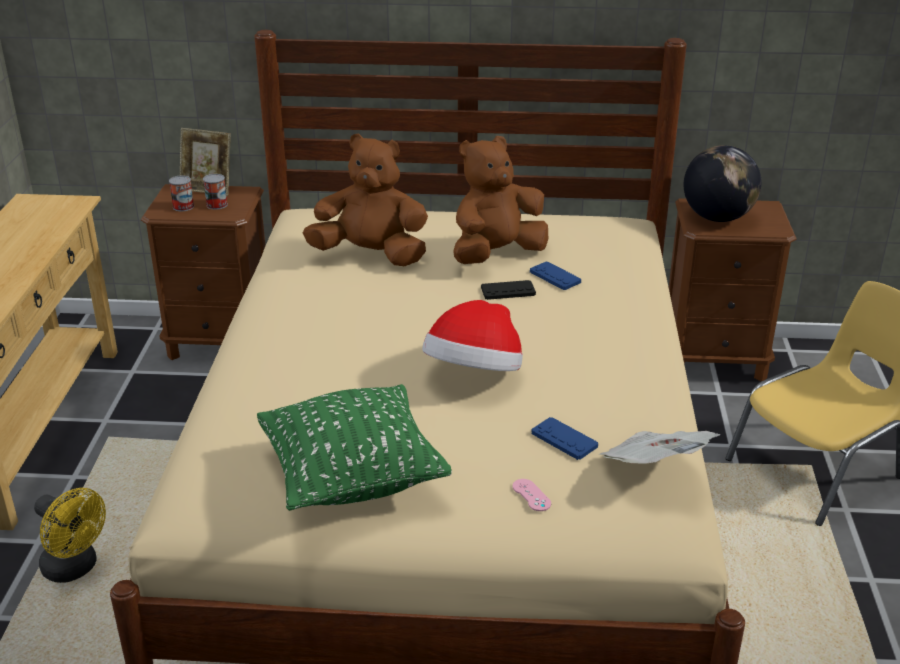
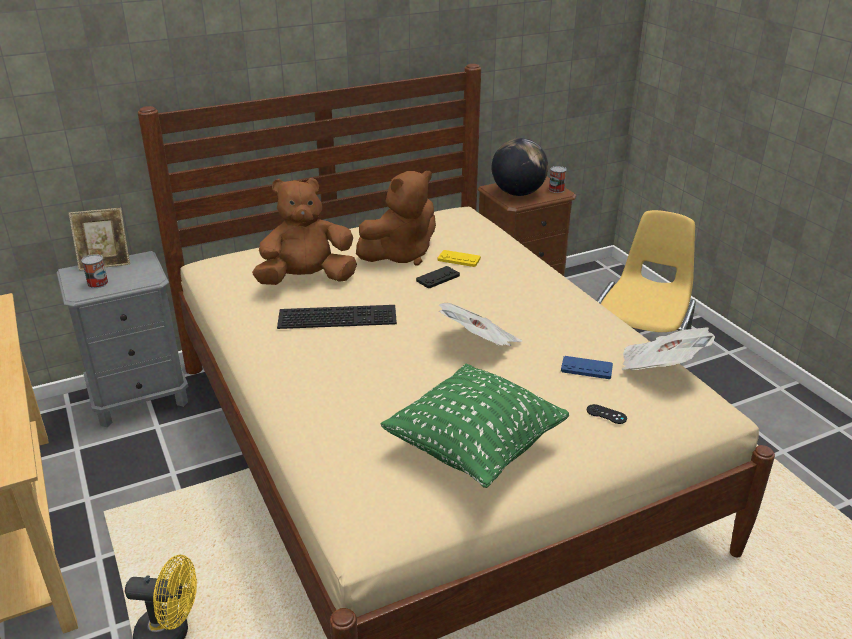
camera: 30 degrees left, 0 degrees up
(217, 205) = (128, 274): can -> can (556, 189)
(220, 342) = (140, 398): brown nightstand -> grey nightstand
(362, 301) = (338, 316): none -> keyboard
(474, 375) = (480, 344): hat -> newspaper
(496, 255) = (400, 255): brown plush toy -> brown plush toy turned 150 degrees counterclockwise
(531, 495) = (606, 414): pink game controller -> black game controller
(555, 277) = (459, 259): blue game controller -> yellow game controller

